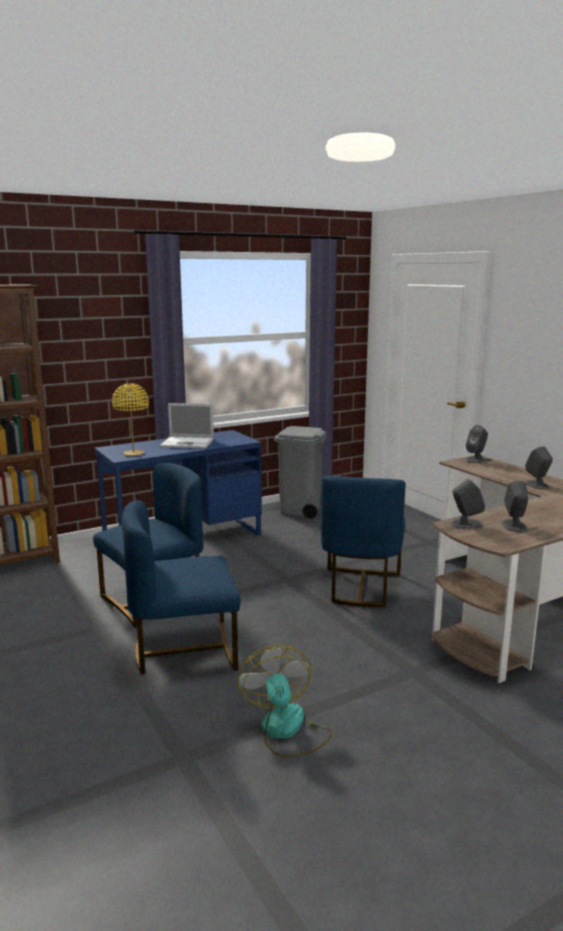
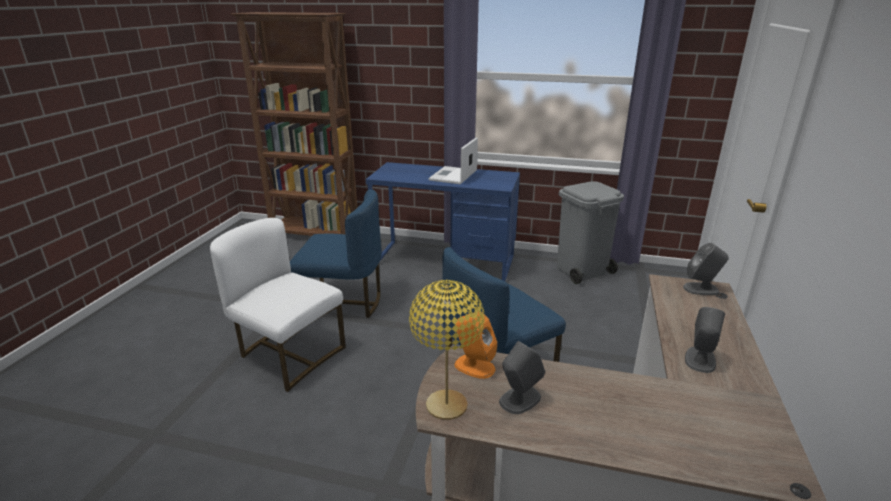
camera: 45 degrees right, 10 degrees up
(133, 454) = (394, 175): yellow table lamp -> yellow table lamp (446, 405)
(185, 651) = (289, 355): blue chair -> white chair
(188, 443) = (453, 176): laptop -> laptop turned 60 degrees clockwise
(286, 730) = (225, 464): fan -> none
(466, 524) = (474, 366): grey speaker -> orange speaker

